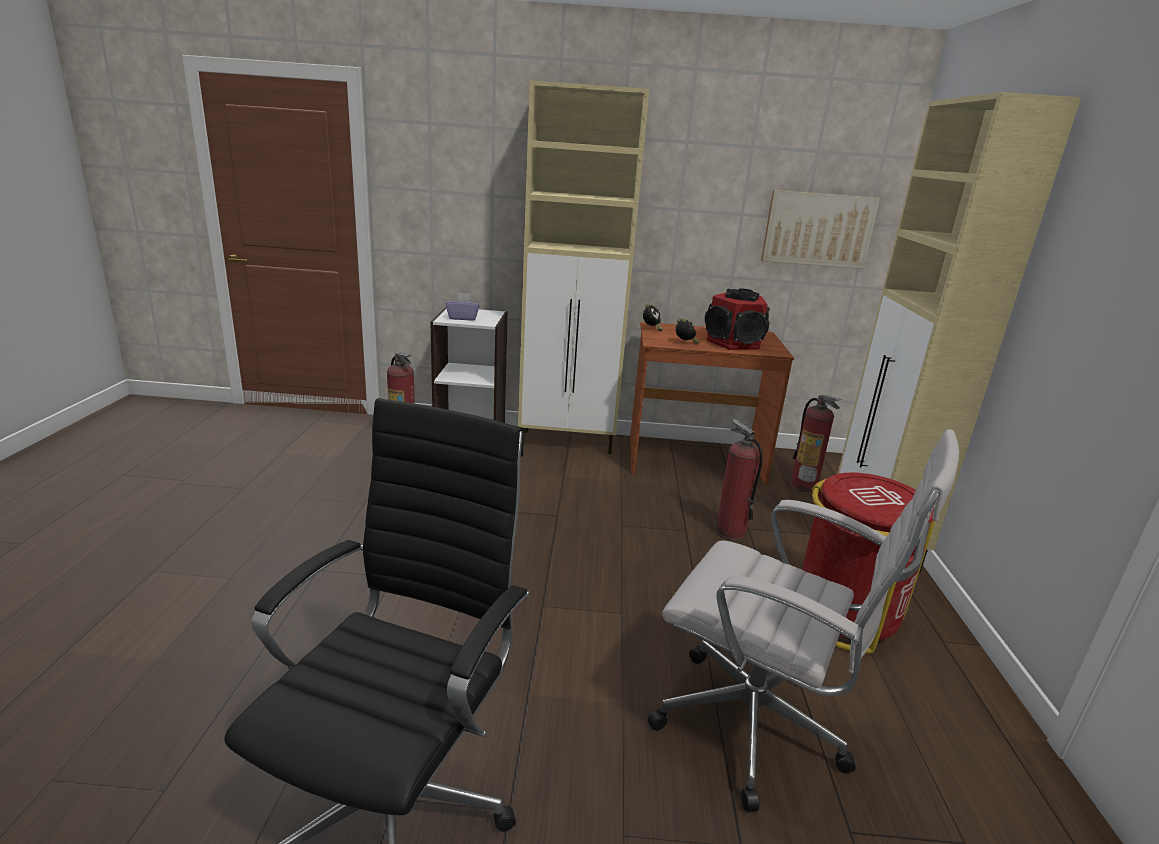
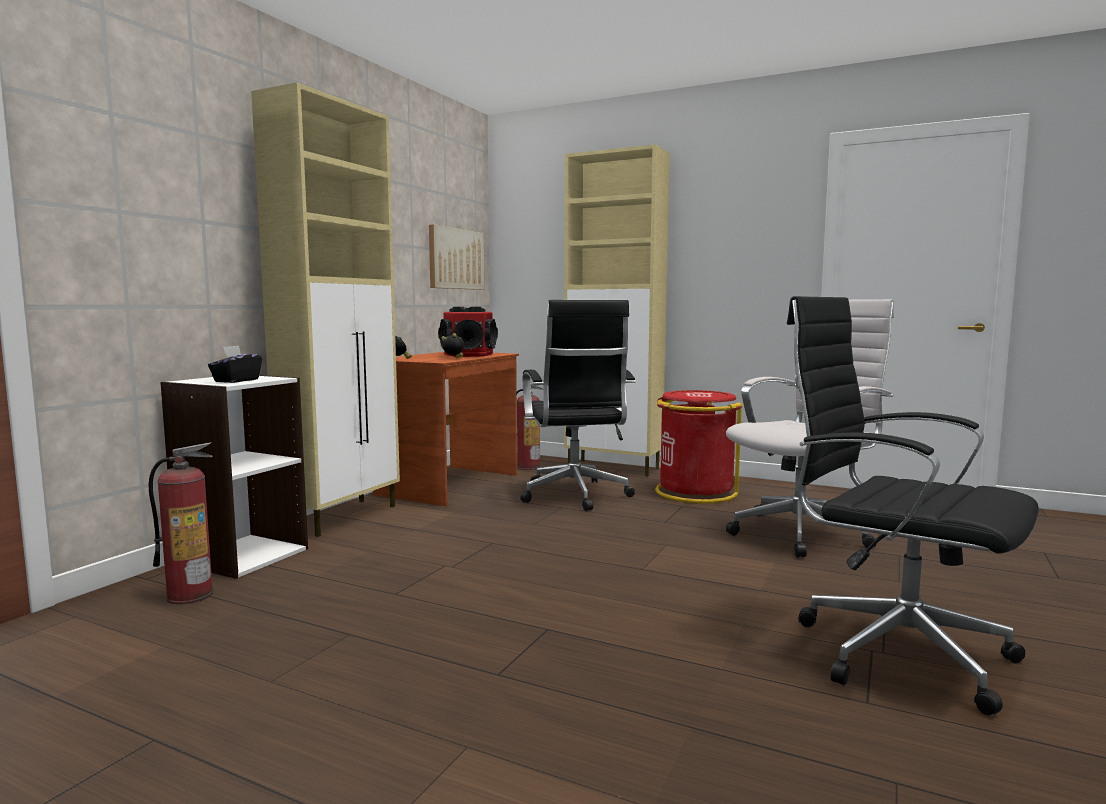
camera: 65 degrees left, 15 degrees down
(463, 318) = (236, 381): purple tissue box -> black tissue box
(730, 532) = (575, 496): fire extinguisher -> black office chair

